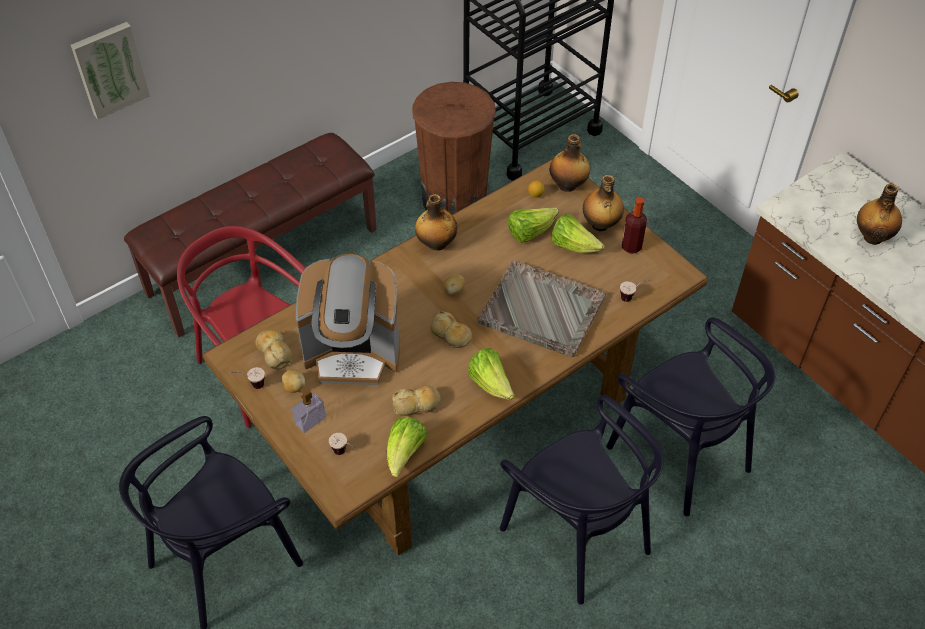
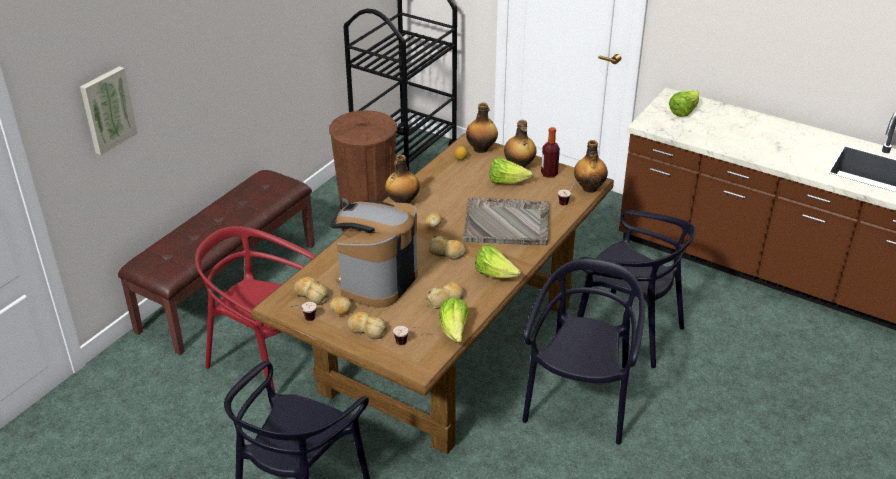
camera: 20 degrees left, 15 degrees down
(310, 421) = (367, 330): soap dispenser -> bread
(353, 353) = (376, 281): coffee machine -> coffee machine turned 135 degrees clockwise
(530, 232) = (470, 181): lettuce -> lettuce (683, 111)
(577, 535) = (580, 402): black chair -> black chair turned 105 degrees counterclockwise
(872, 236) = (714, 127): bottle -> bottle (589, 188)

